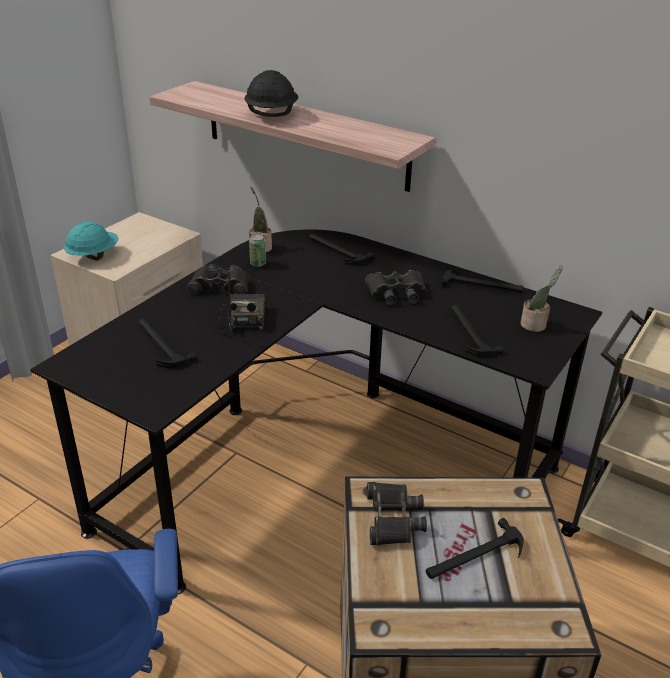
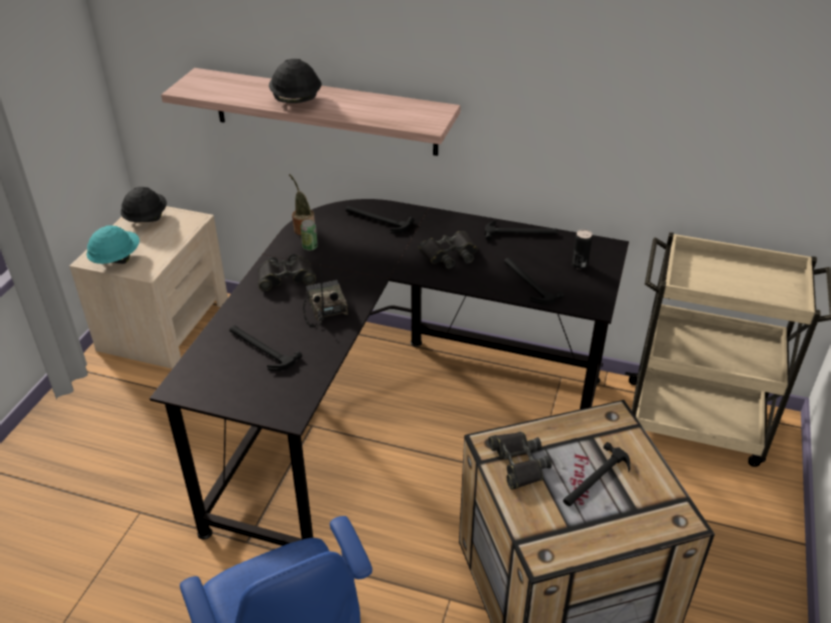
camera: 15 degrees left, 5 degrees up
(137, 227) = (146, 219): none -> black hard hat
(535, 325) = (579, 265): potted plant -> can

